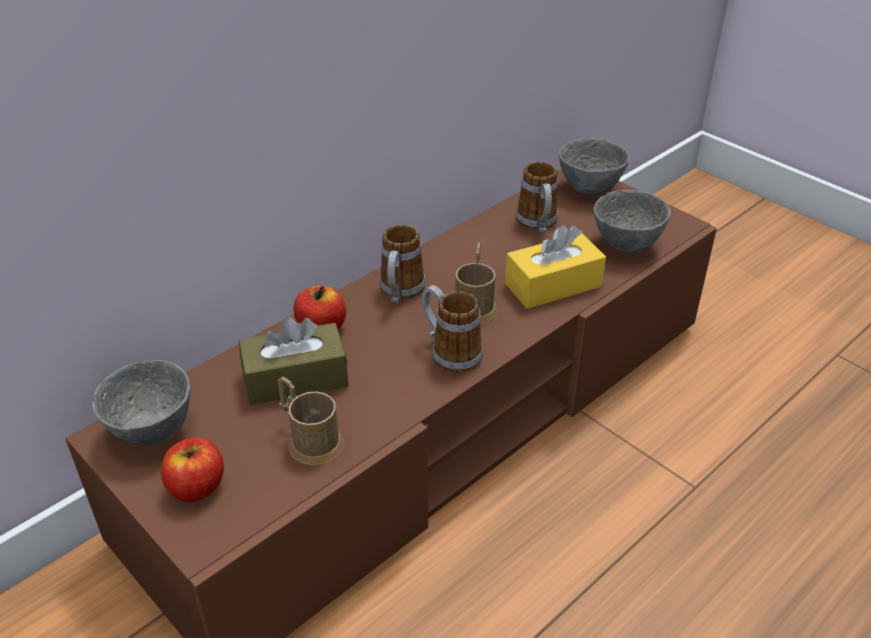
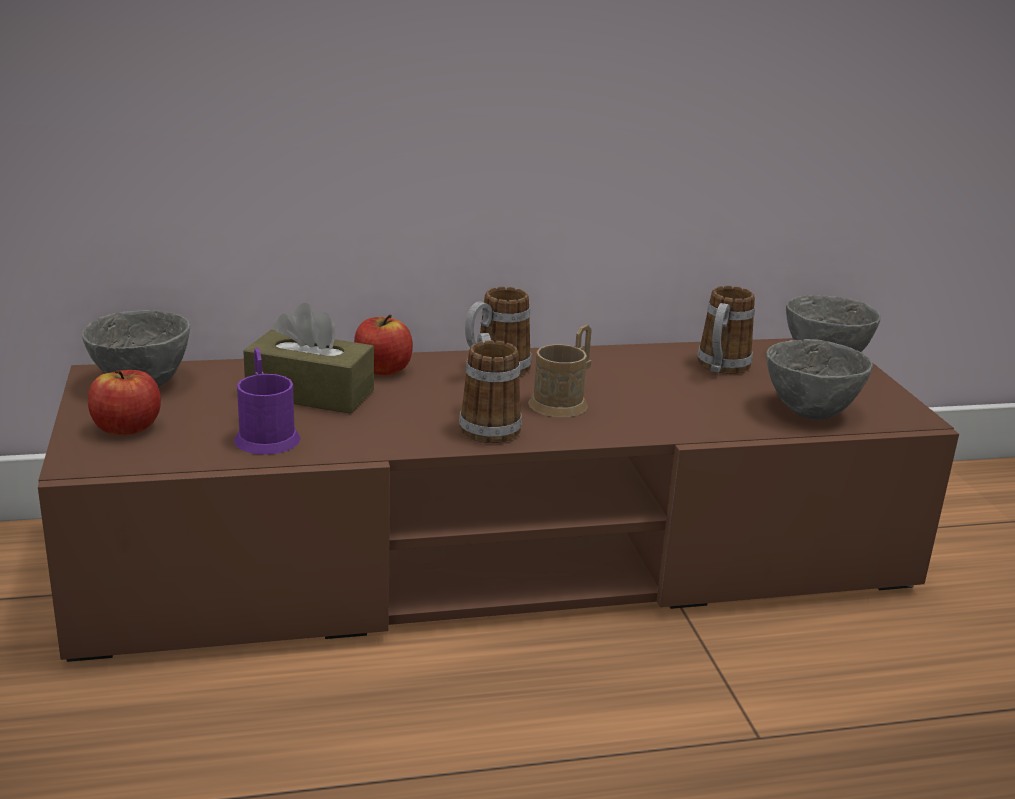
camera: 30 degrees right, 15 degrees down
(310, 440) = (265, 434): brown mug -> purple mug
(553, 285) = (674, 414): yellow tissue box -> none

